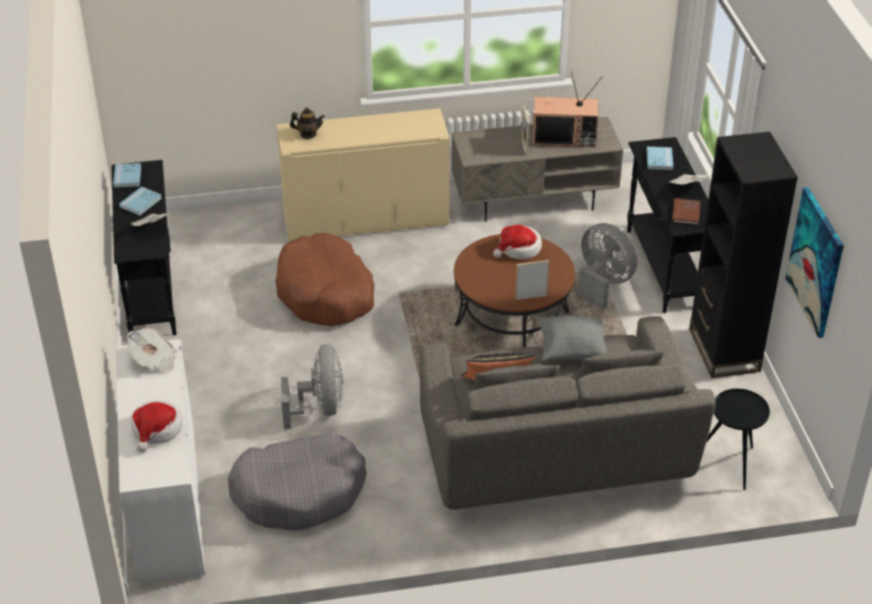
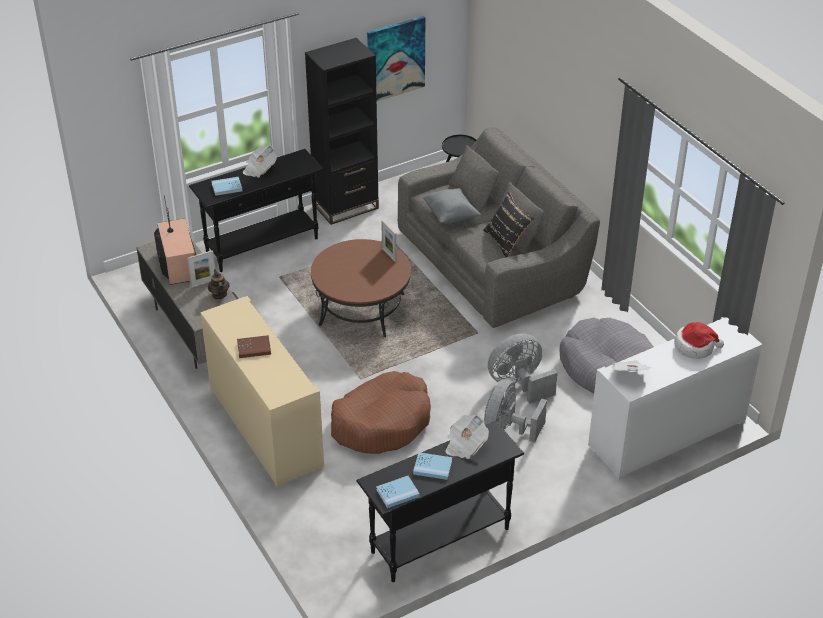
camera: 110 degrees left, 0 degrees up
(308, 134) = (279, 383): teapot -> teapot (219, 295)
(518, 249) = (332, 272): hat -> none
(603, 283) = (296, 273): grey fan -> grey fan (507, 431)
(686, 213) = (294, 166): brown book -> brown book (254, 348)

